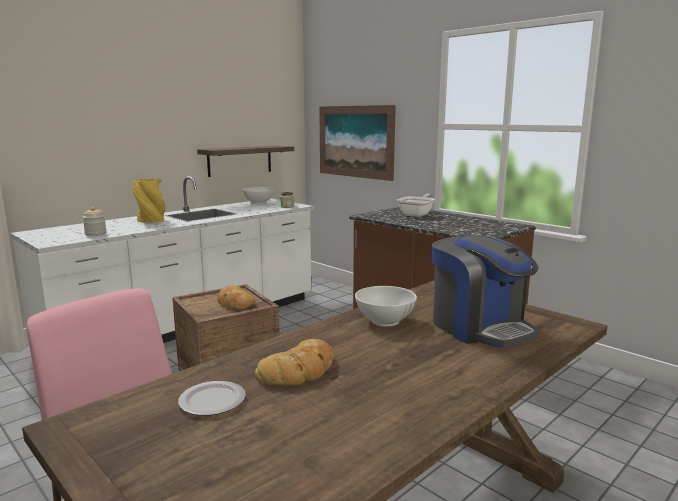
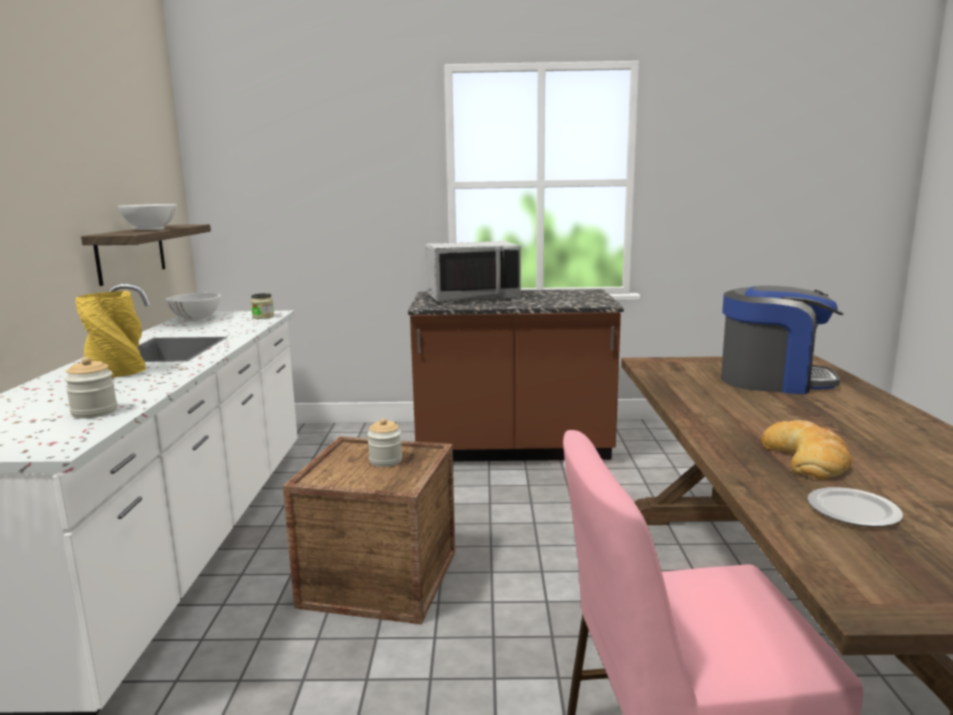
camera: 45 degrees left, 0 degrees up
(235, 302) = (385, 461): bread -> jar
(355, 141) = (302, 212): picture -> none
(384, 321) = (710, 399): white bowl -> white bowl (150, 229)
(417, 214) = (472, 297): frying pan -> grey microwave

